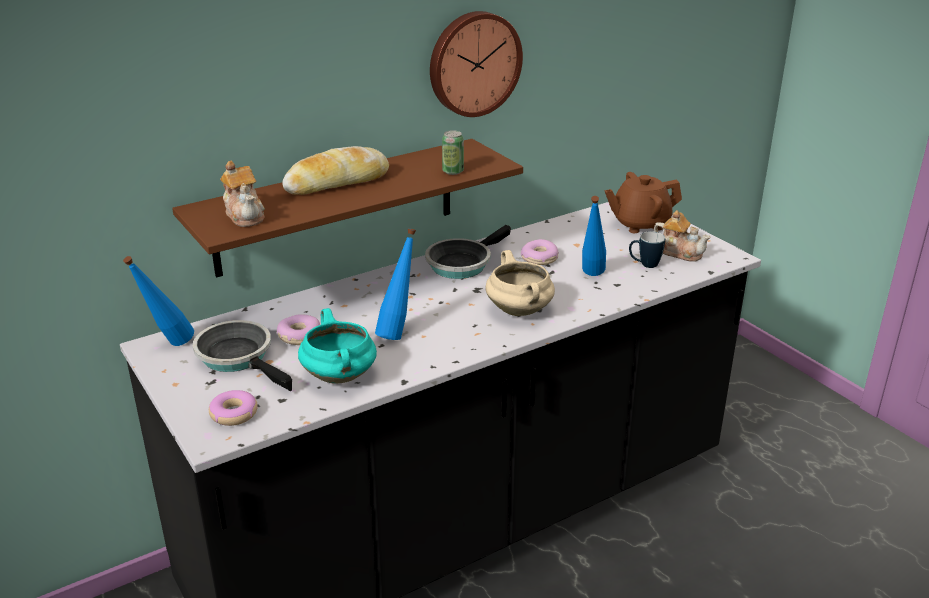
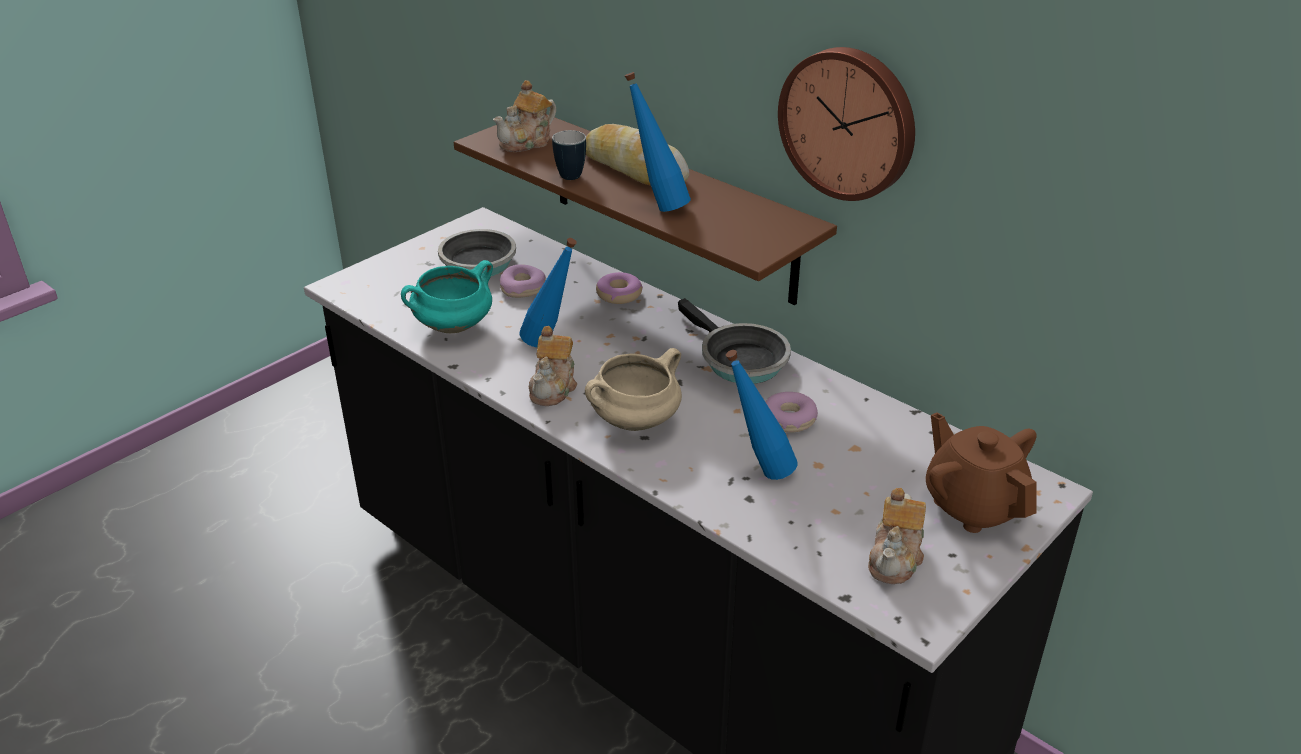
camera: 75 degrees right, 5 degrees up
(168, 346) = (483, 228): blue bottle -> blue bottle (657, 205)
(234, 414) = (379, 286): donut -> donut (619, 294)
(453, 171) = (707, 227): can -> none
(461, 263) = (738, 359): frying pan -> frying pan turned 150 degrees counterclockwise
(461, 338) = (554, 388): none -> teapot
(644, 265) = (827, 521): mug -> mug (569, 173)

